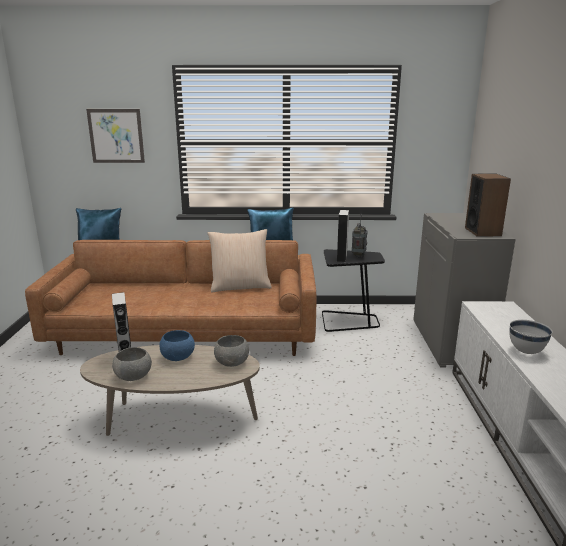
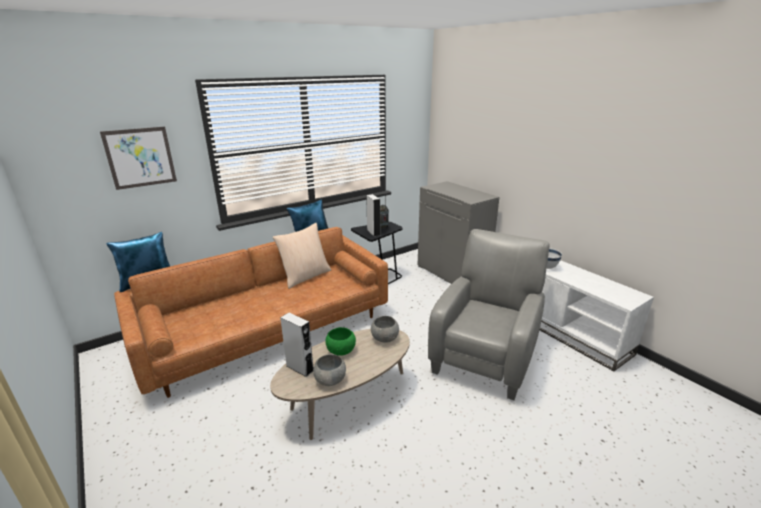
camera: 35 degrees left, 5 degrees up
(178, 357) = (341, 350): blue bowl -> green bowl
(378, 444) = (486, 355): none -> grey armchair
(483, 232) = (476, 195): speaker -> none

